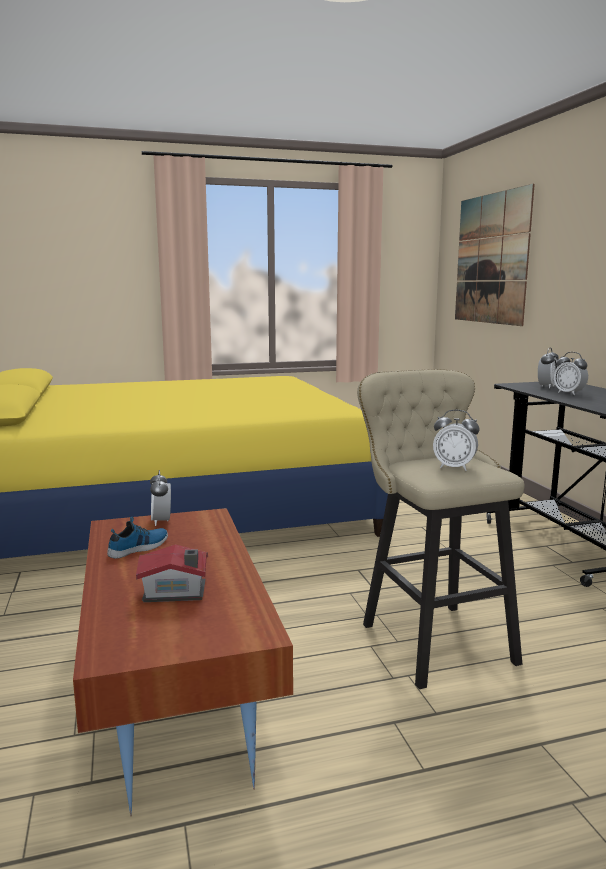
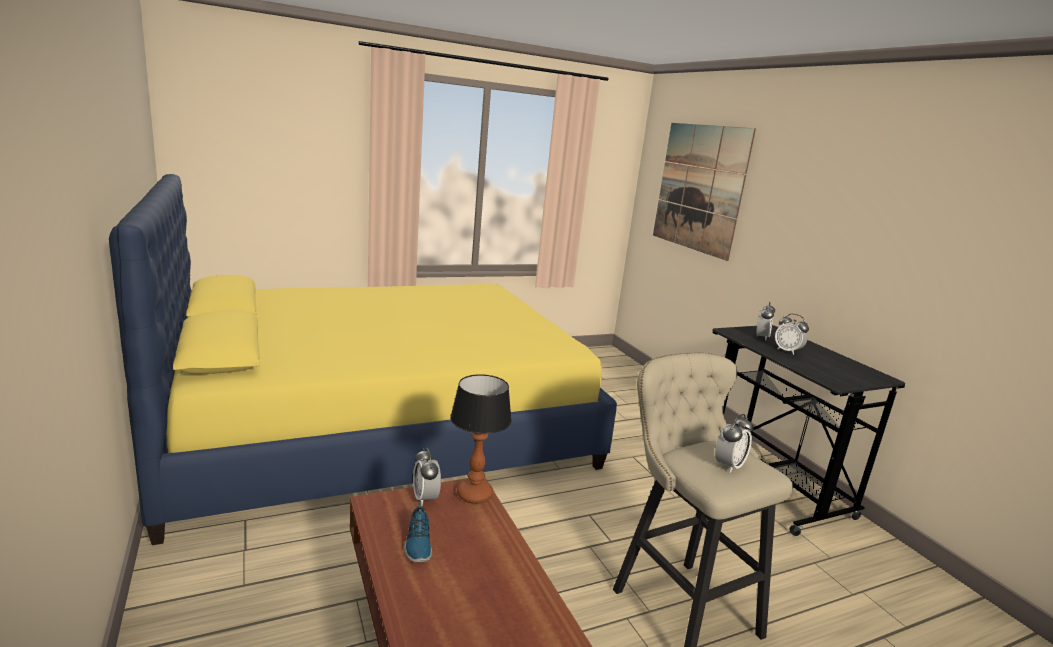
camera: 10 degrees left, 5 degrees up
(139, 548) = (417, 543): shoe -> shoe turned 135 degrees clockwise
(176, 592) = (481, 617): toy house -> none
(210, 519) = (474, 494): none -> table lamp
(454, 467) = (728, 465): alarm clock -> alarm clock turned 60 degrees counterclockwise

